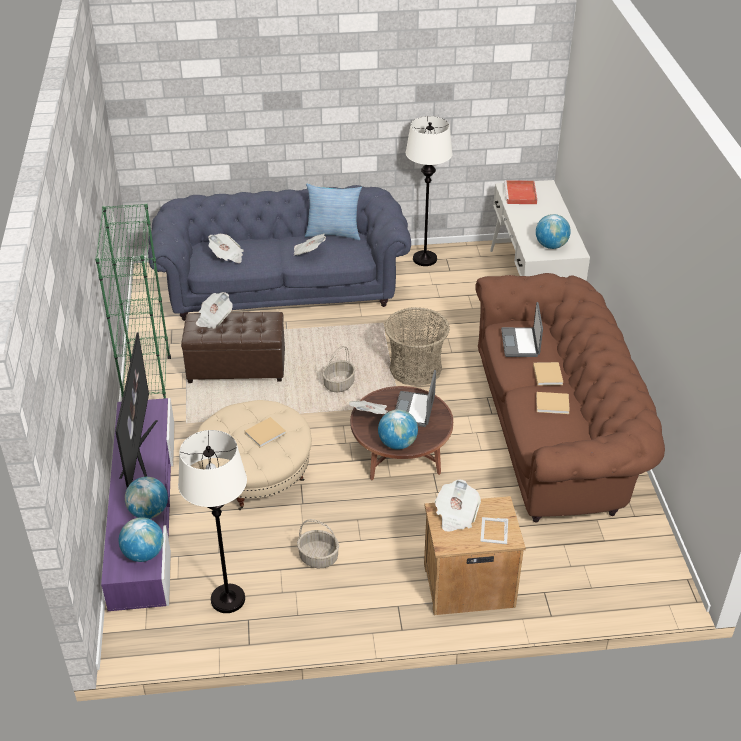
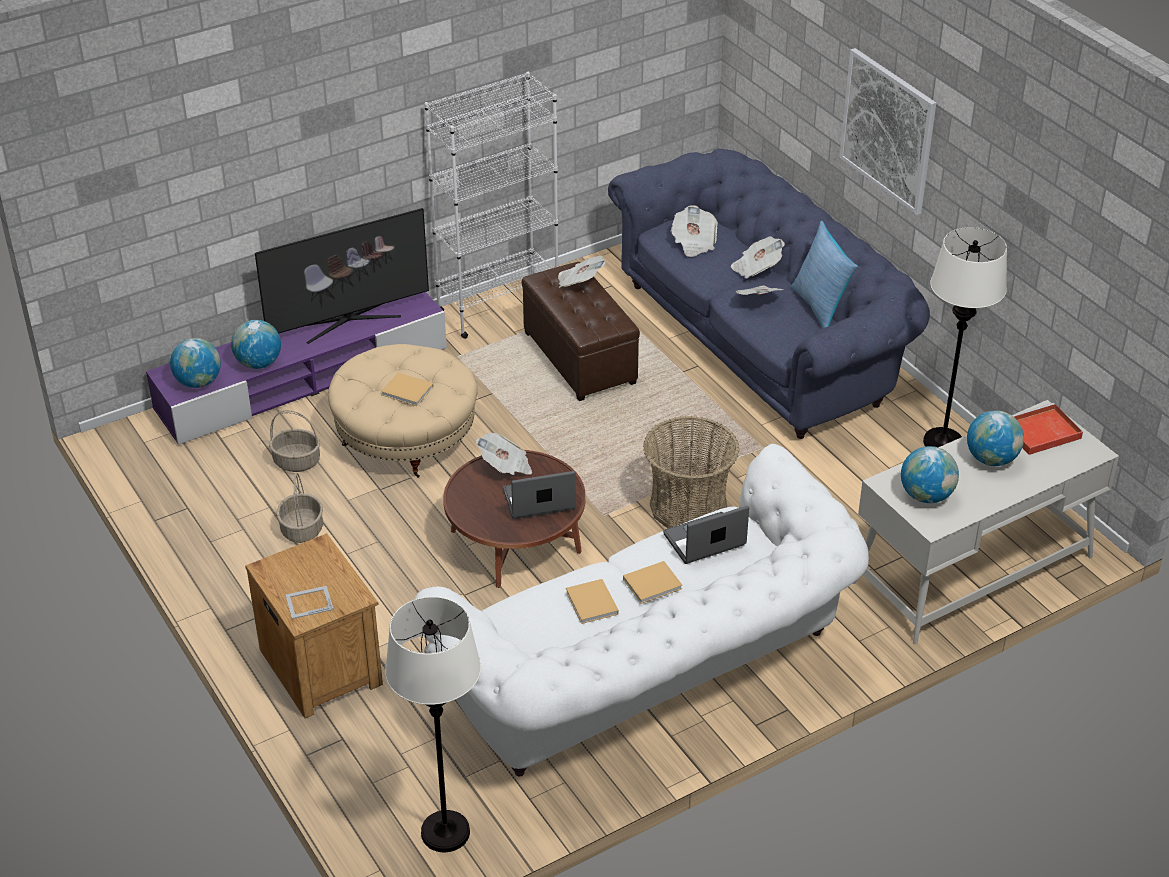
camera: 65 degrees right, 0 degrees up
(148, 387) = (498, 308): green bookcase -> white bookcase
(228, 599) = (208, 484): white floor lamp -> white floor lamp (445, 833)
(304, 109) = (888, 130): none -> picture
(339, 384) = (608, 449): basket -> basket (297, 461)
(397, 443) = (468, 505): globe -> globe (991, 459)
(456, 515) = (319, 563): newspaper -> newspaper (756, 268)
(557, 432) = (652, 679): brown sofa -> white sofa

